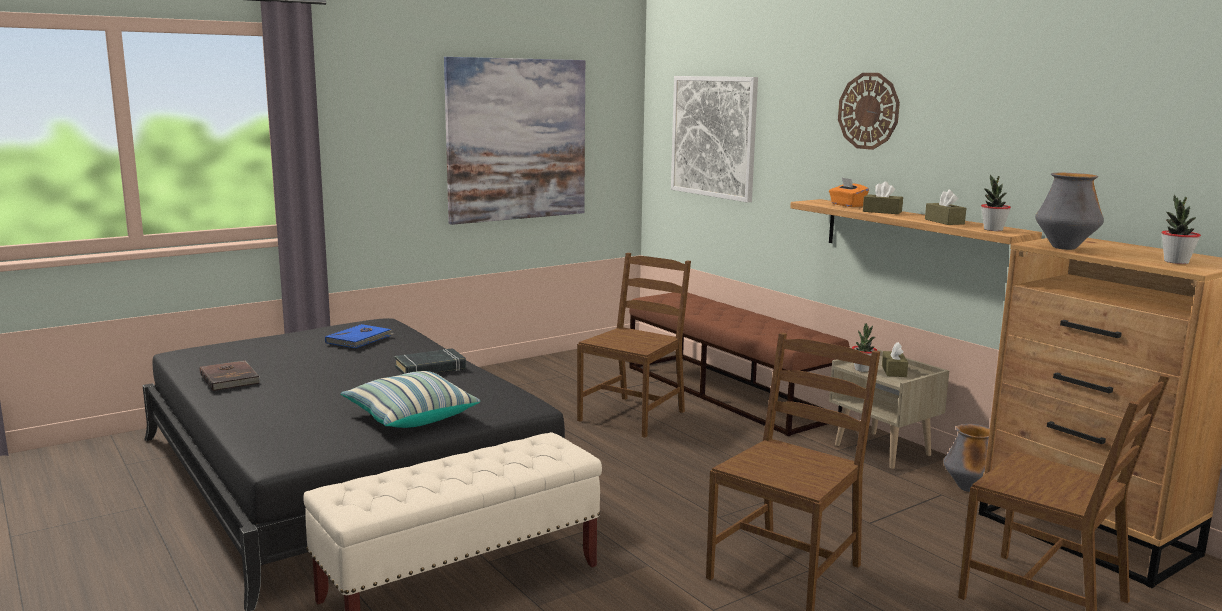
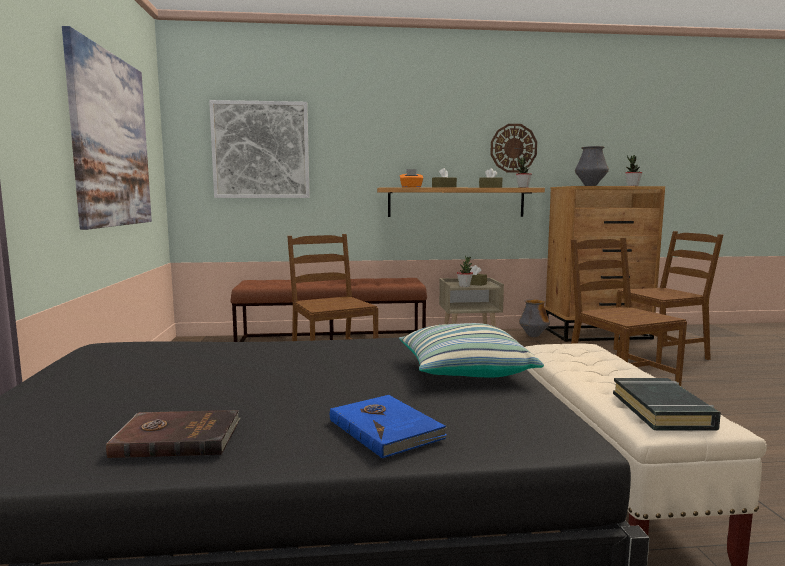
camera: 60 degrees left, 5 degrees down
(360, 339) = (162, 357): blue book -> blue book (386, 428)
(430, 368) = (317, 350): black book -> black book (662, 411)
(868, 111) = (412, 125): wall clock -> wall clock (513, 148)

